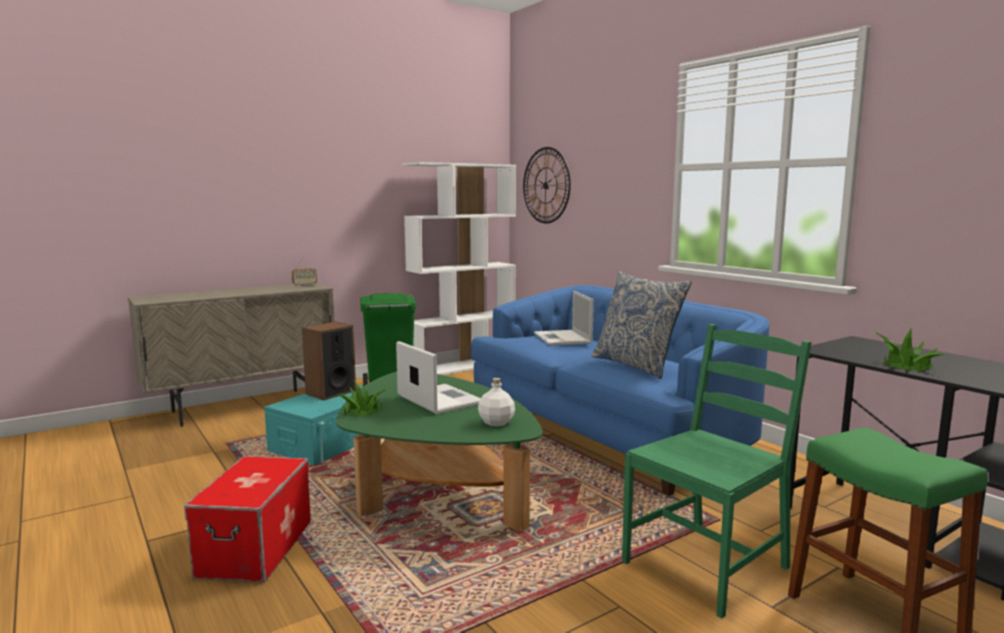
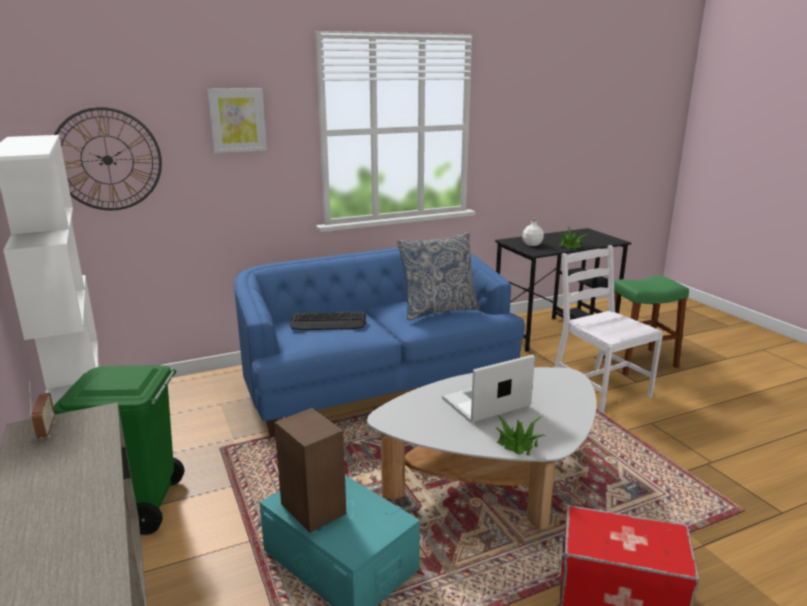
camera: 80 degrees left, 10 degrees up
(434, 490) = (493, 482): green coffee table -> white coffee table
(495, 422) = (549, 382): white bottle -> white bottle (532, 244)
(563, 338) = (328, 322): laptop -> keyboard
(615, 155) = (237, 120): none -> picture
(707, 564) = (598, 388): green chair -> white chair

